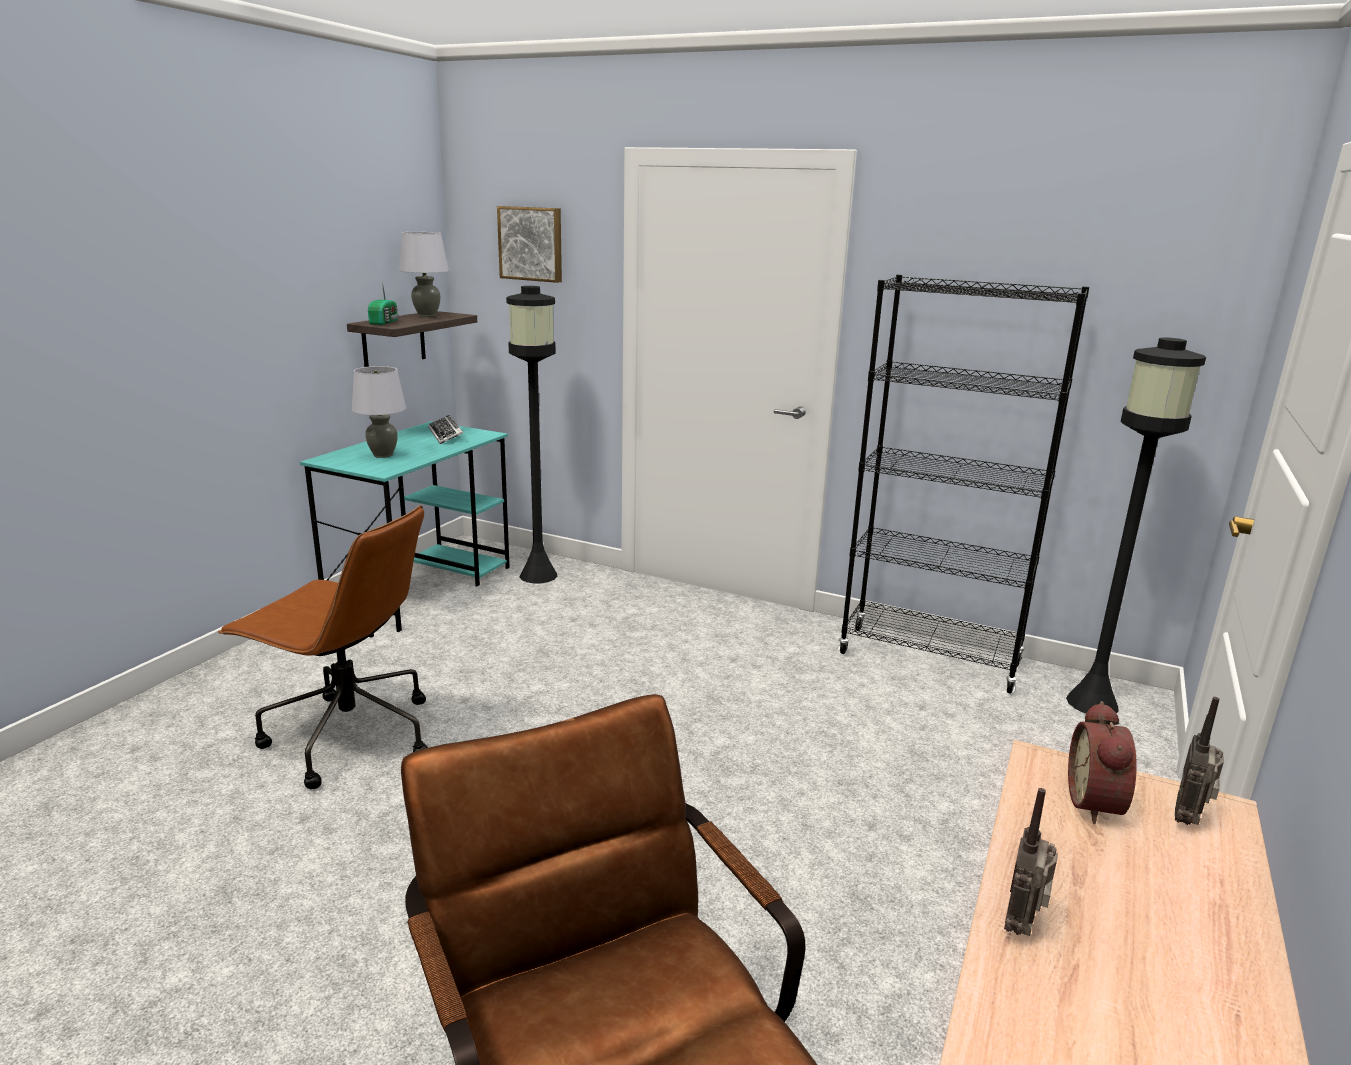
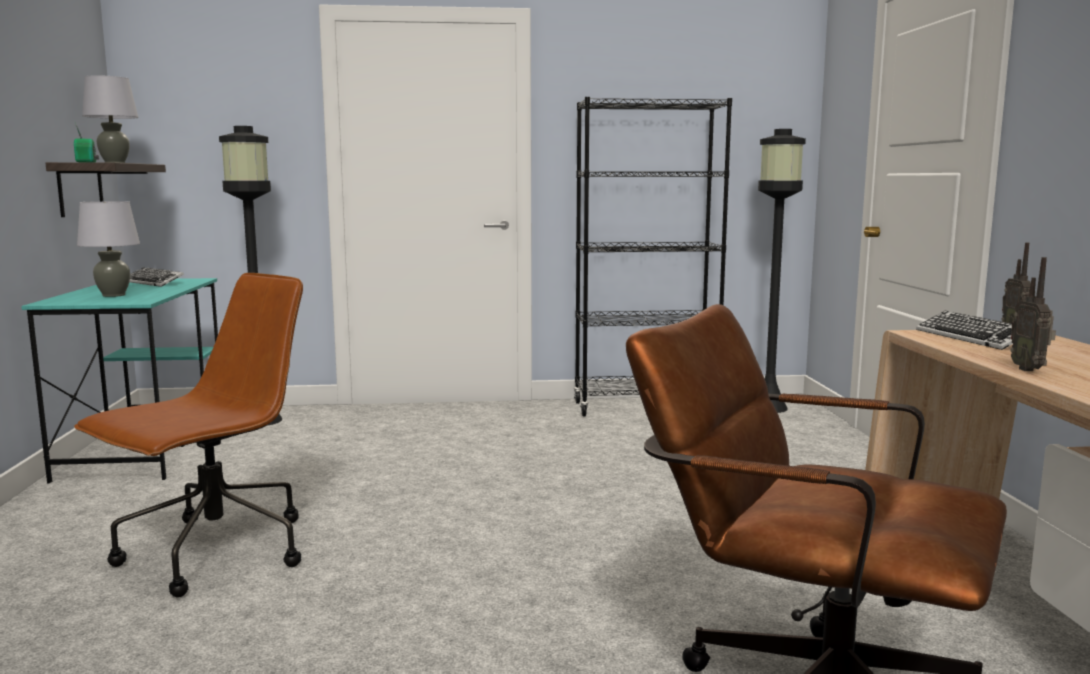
camera: 30 degrees left, 10 degrees down
(348, 737) = (214, 553): brown office chair -> brown office chair turned 45 degrees counterclockwise
(531, 244) = (219, 95): picture -> none
(1098, 804) = (971, 338): alarm clock -> keyboard

